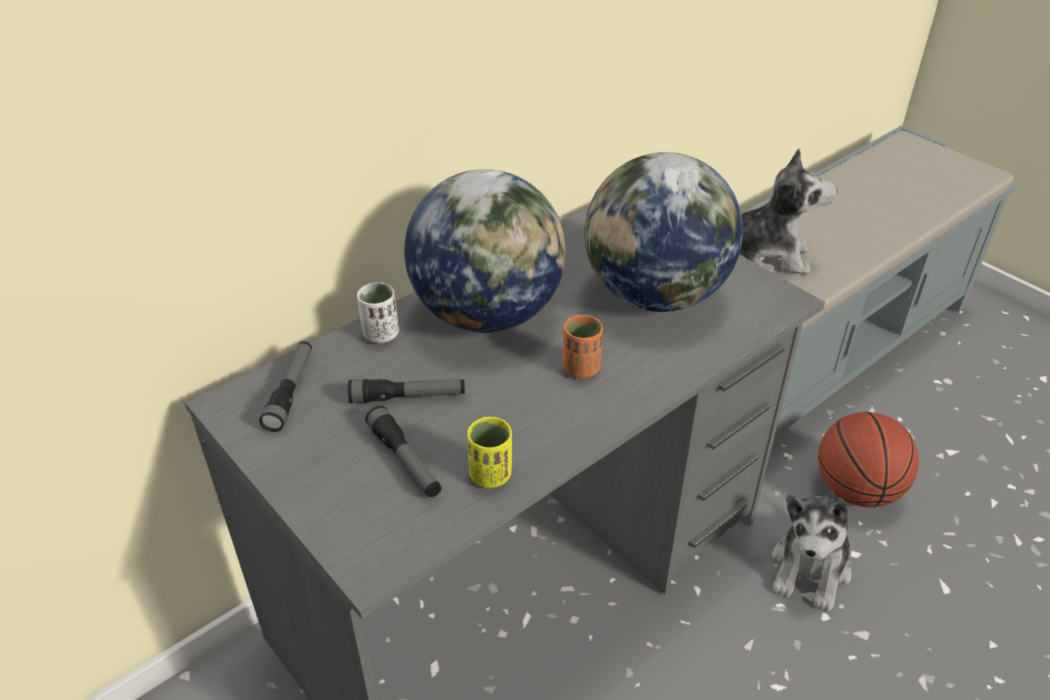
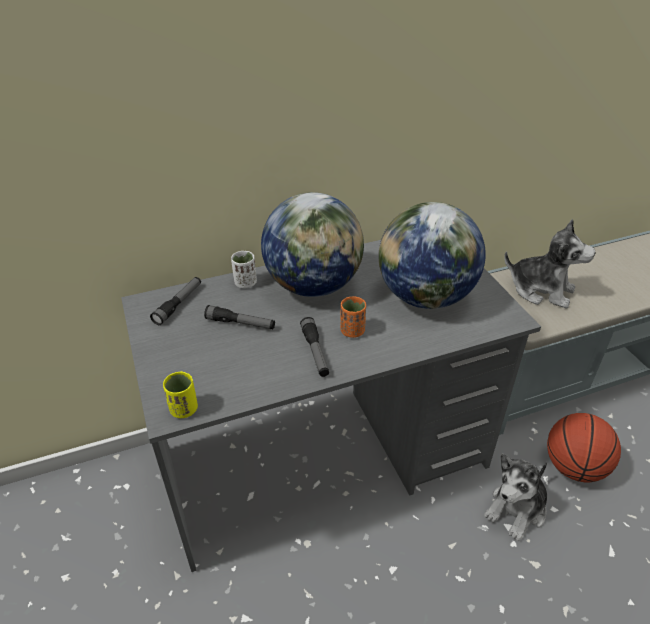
camera: 20 degrees right, 0 degrees up
(405, 460) = (219, 359): flashlight -> flashlight (315, 352)
(490, 475) = (262, 381): yellow cup -> yellow cup (184, 409)

